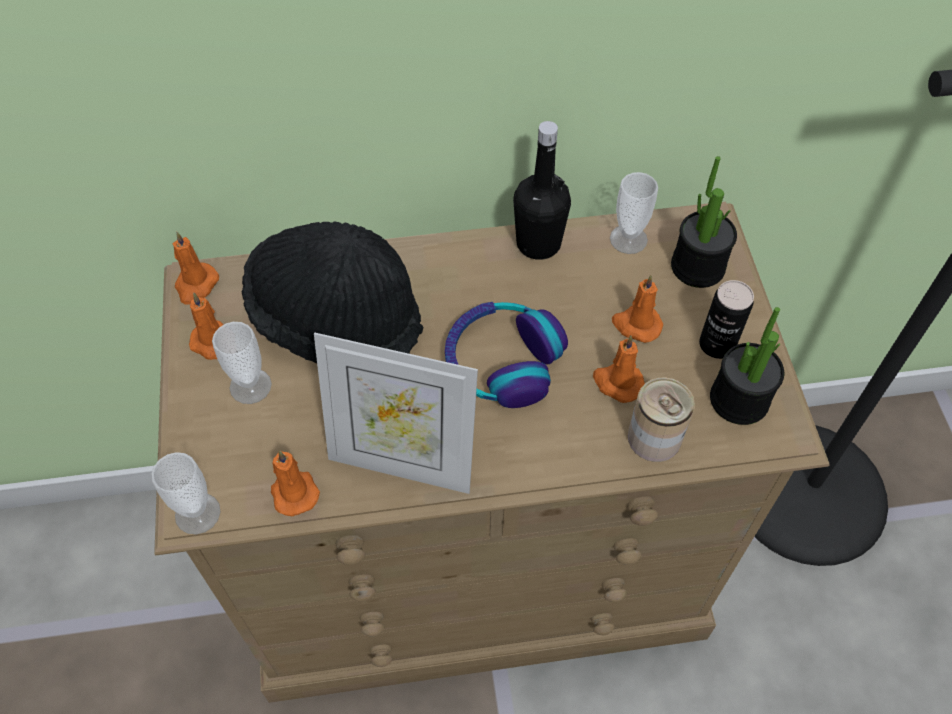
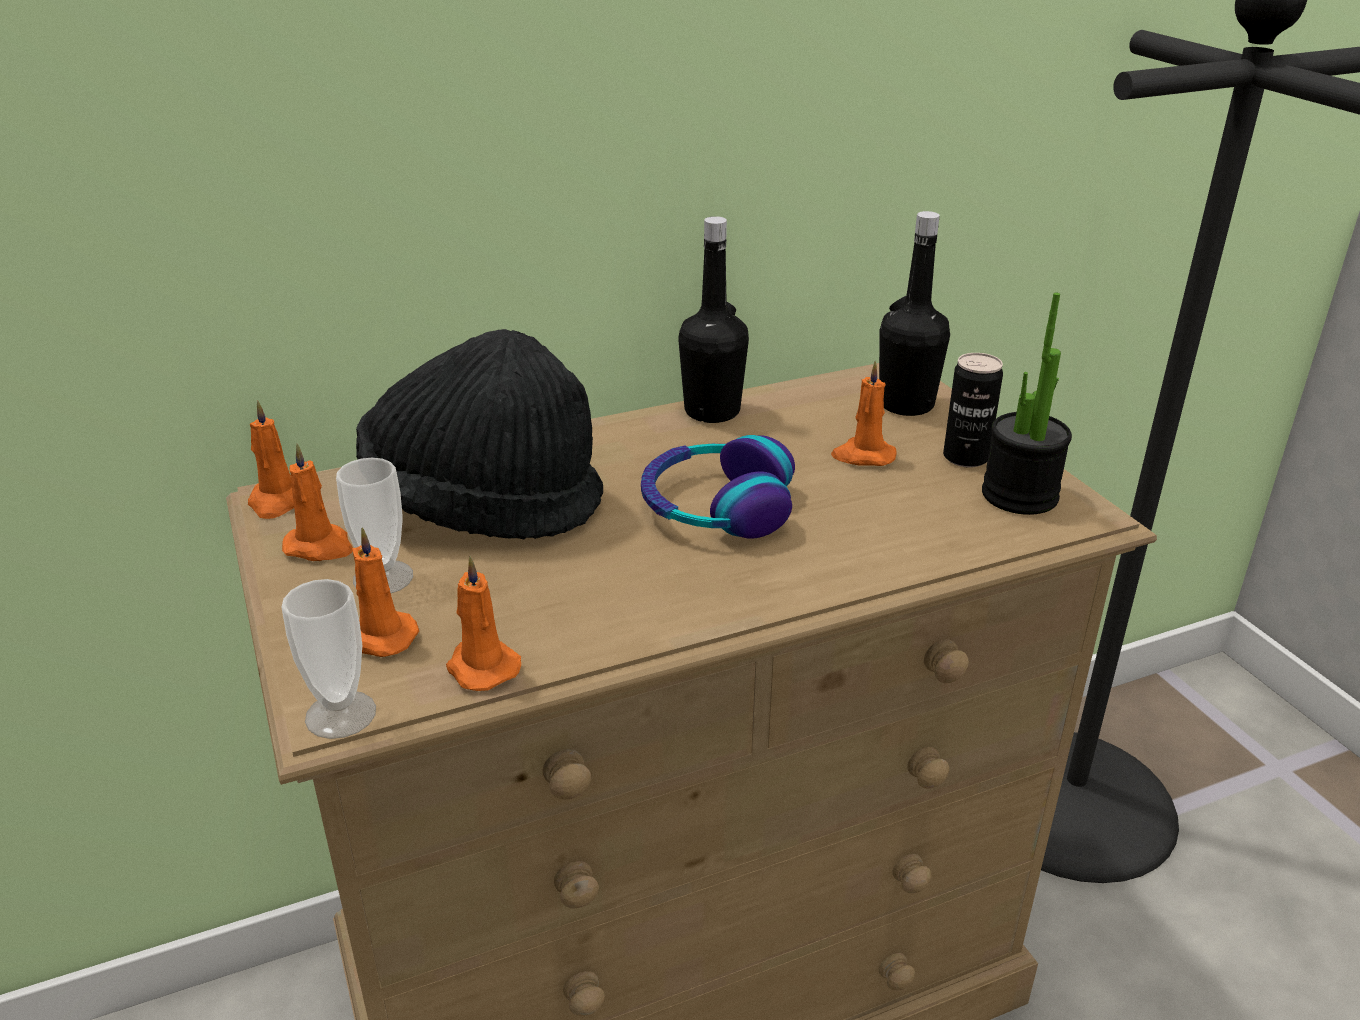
camera: 15 degrees left, 25 degrees down
(402, 462) = (626, 614): picture frame -> none
(617, 382) = (868, 503): orange candle -> orange candle (378, 638)
(628, 239) = (815, 395): cup -> none
(654, 437) = (940, 541): can -> none
(697, 266) = (906, 404): potted plant -> black bottle

